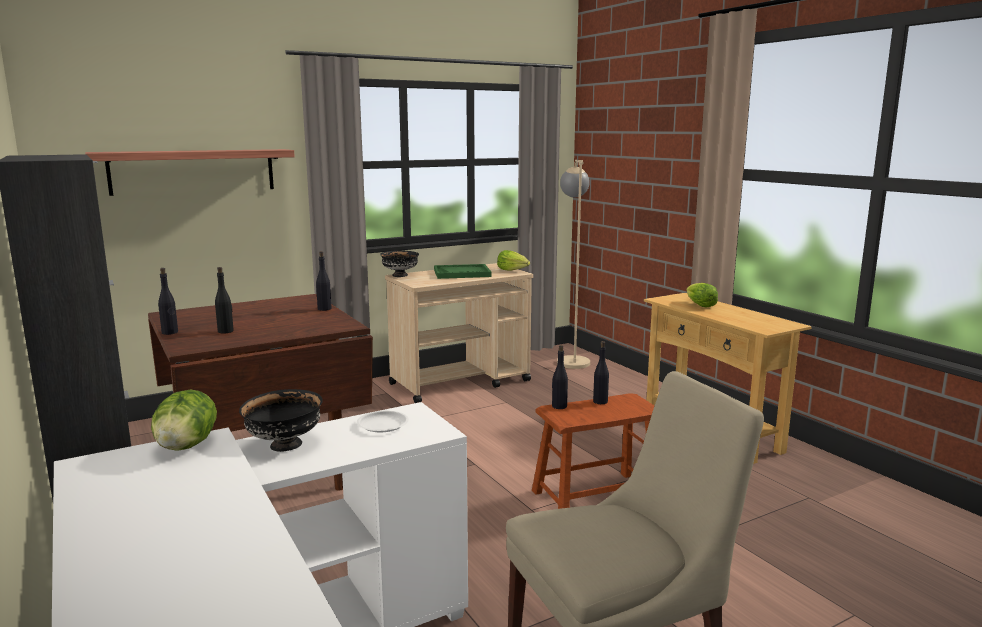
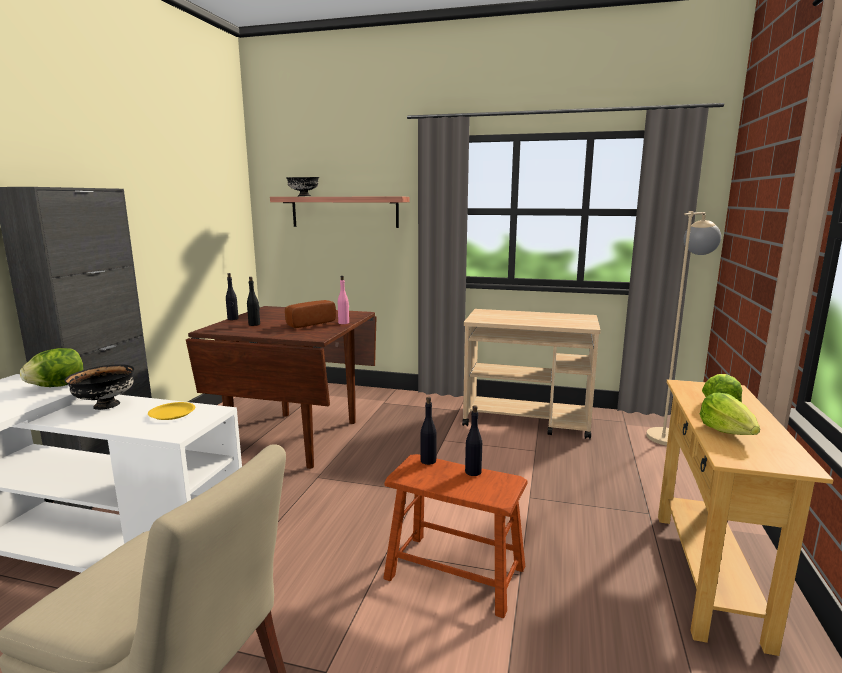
camera: 45 degrees right, 0 degrees up
(287, 317) = (308, 323): none -> bread
(324, 309) = (344, 323): black bottle -> pink bottle
(383, 425) = (172, 414): white plate -> yellow plate
(400, 275) = (483, 311): black bowl -> black bowl (304, 196)
(462, 273) = (535, 318): green tray -> none
(513, 270) = (589, 323): lettuce -> lettuce (728, 432)

